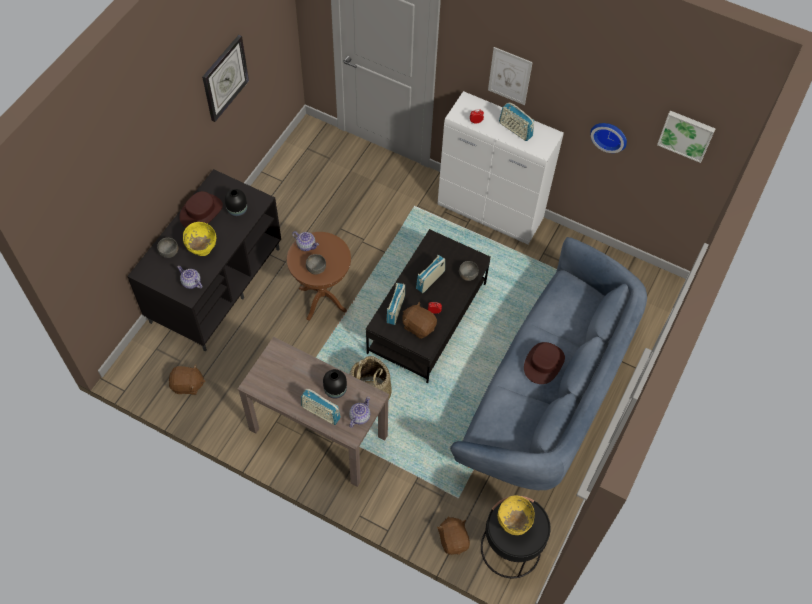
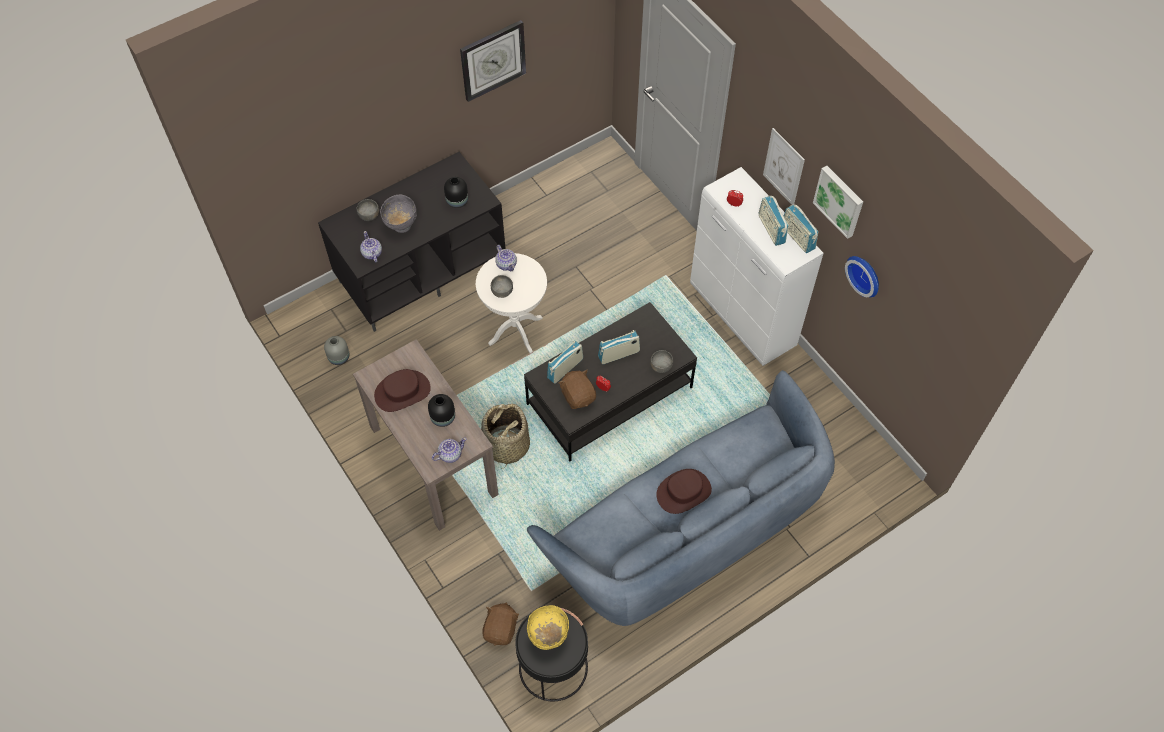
camera: 30 degrees right, 0 degrees up
(187, 385) = (339, 357): brown plush toy -> grey vase
(201, 212) = (422, 189): brown hat -> brown hat (402, 392)
(202, 249) = (401, 225): yellow bowl -> grey bowl
(320, 412) = (416, 433): radio -> radio (797, 237)
(322, 299) = (515, 330): brown side table -> white side table
(686, 135) = (935, 305): picture -> picture (839, 200)

